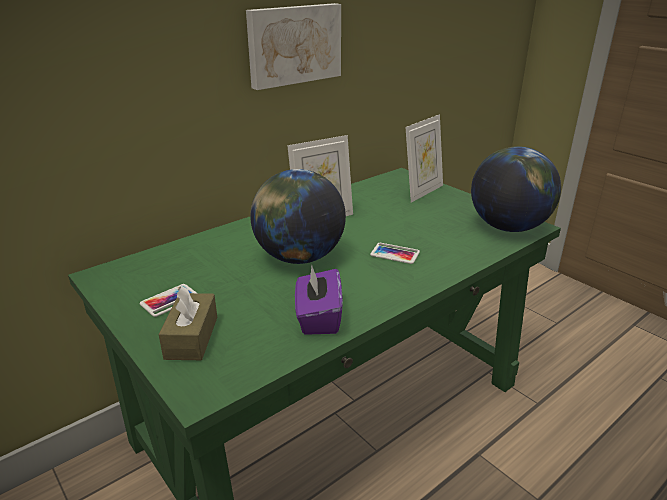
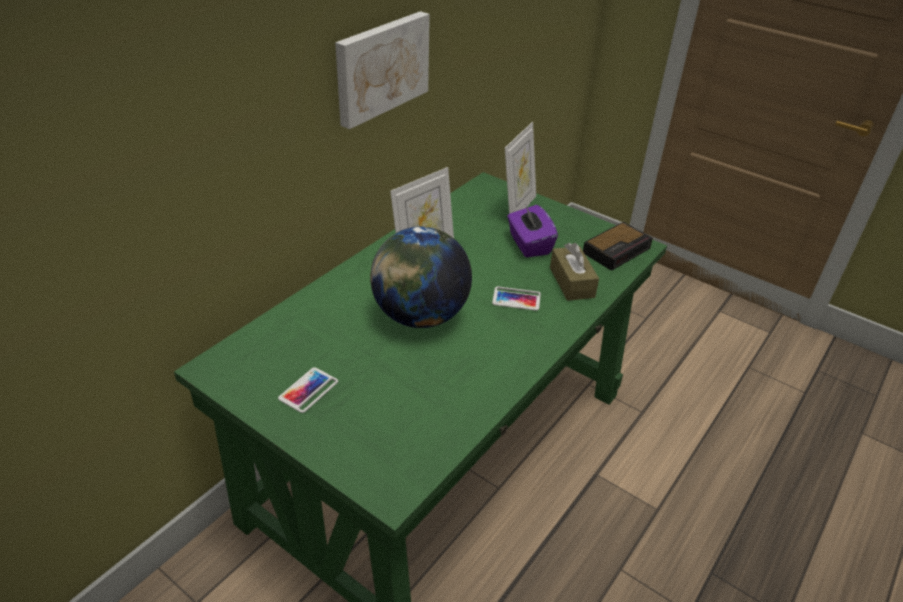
camera: 15 degrees left, 10 degrees up
(191, 337) = (354, 432): brown tissue box -> brown tissue box (571, 282)
(318, 318) = (469, 390): purple tissue box -> purple tissue box (529, 244)
(508, 227) = (617, 250): globe -> alarm clock

